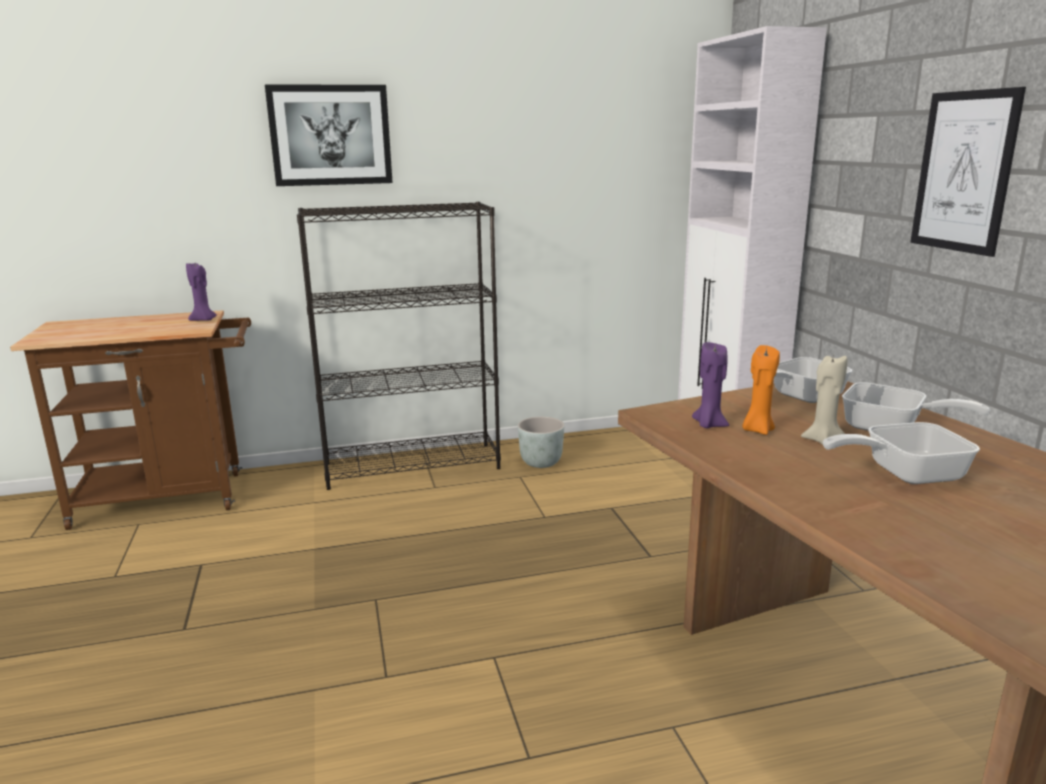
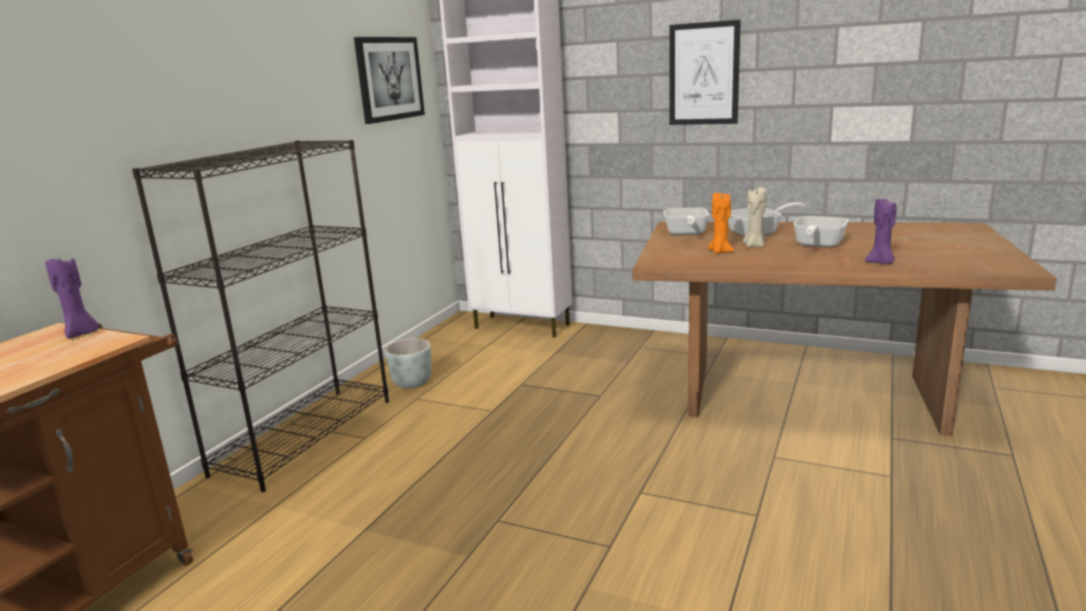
camera: 50 degrees left, 0 degrees up
(330, 135) = (145, 76): picture -> picture (389, 79)
(708, 425) = (695, 258): purple candle -> purple candle (881, 262)

